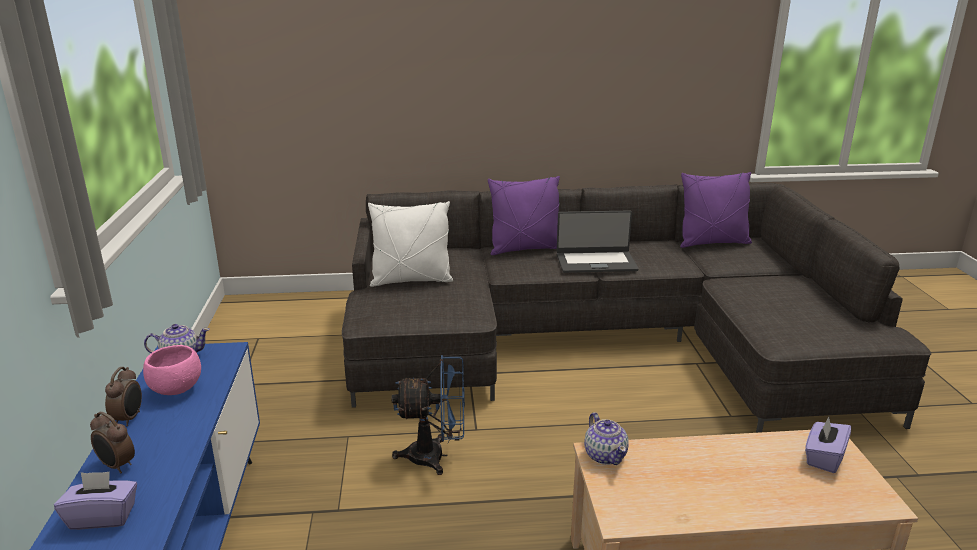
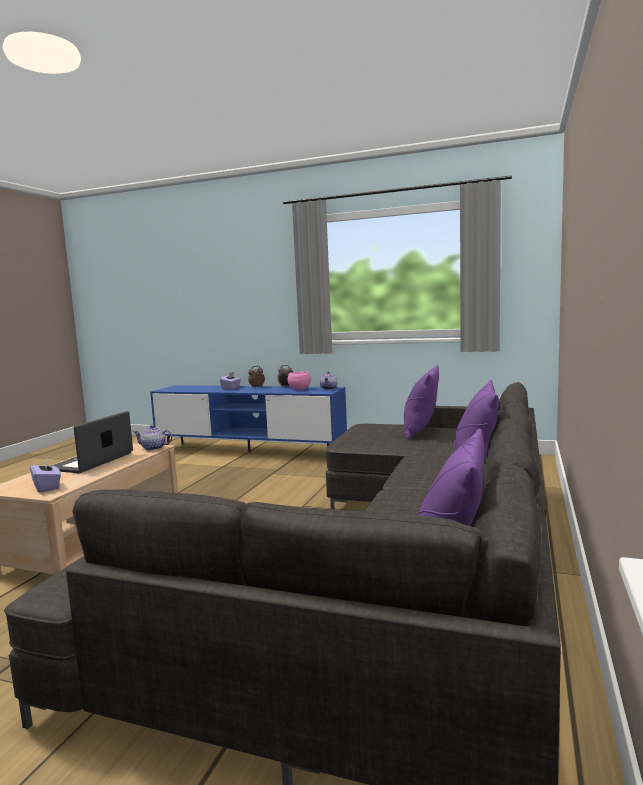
camera: 115 degrees right, 15 degrees down
(411, 280) = (420, 432): white pillow -> purple pillow
(436, 456) = (288, 493): blue fan -> none
(596, 262) = (417, 485): laptop -> laptop (92, 461)

